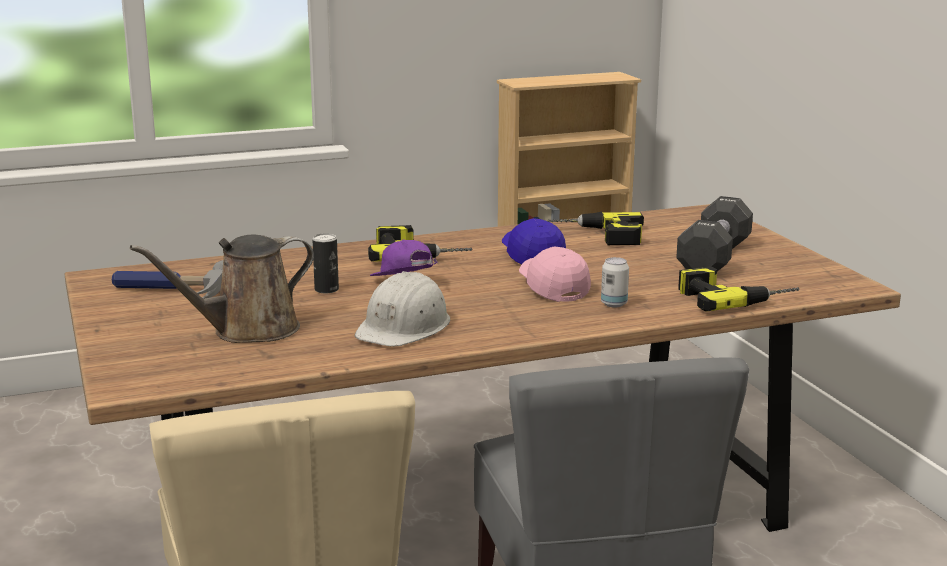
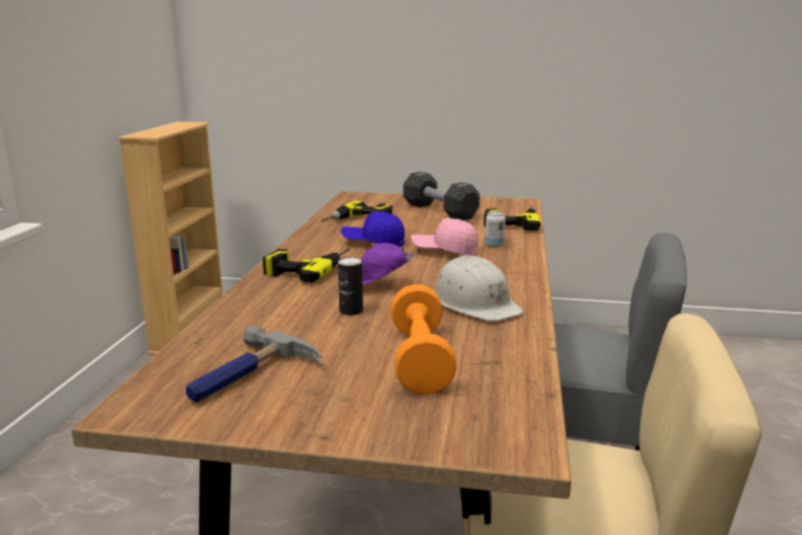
camera: 60 degrees left, 0 degrees up
(247, 331) = (420, 359): brown watering can -> orange dumbbell

